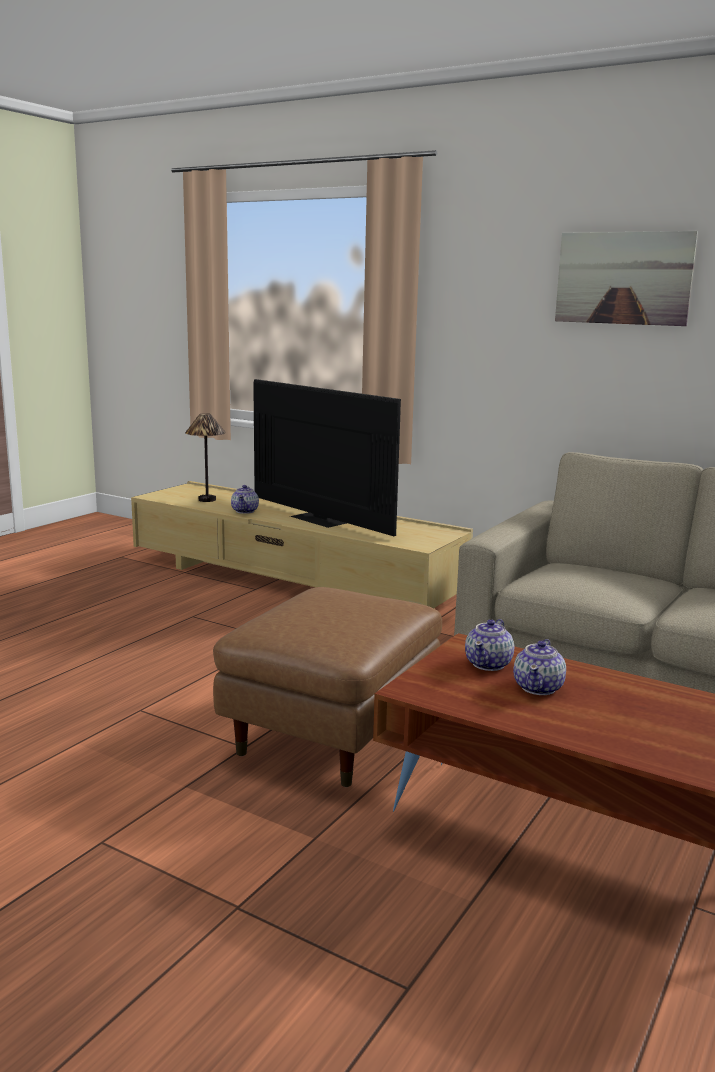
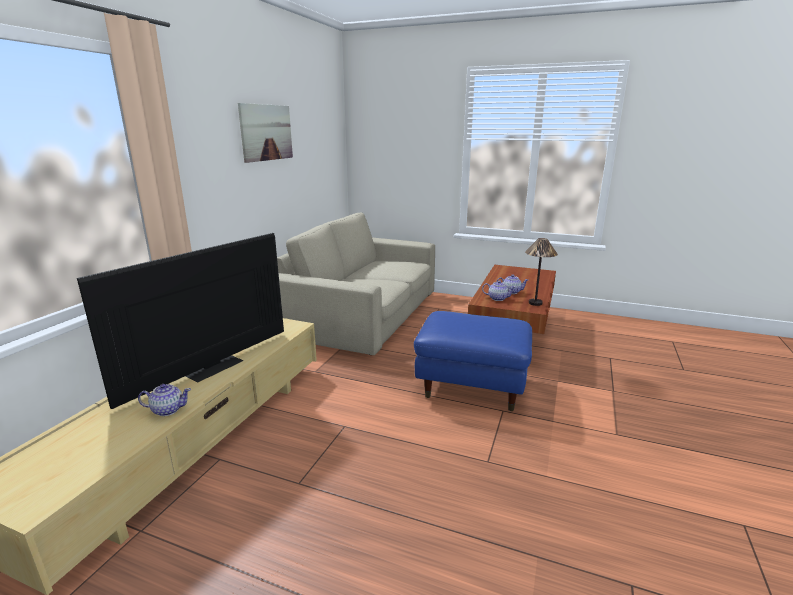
camera: 100 degrees left, 5 degrees up
(206, 500) = (91, 449): table lamp -> table lamp (535, 303)
(332, 733) = (470, 387): brown ottoman -> blue ottoman

